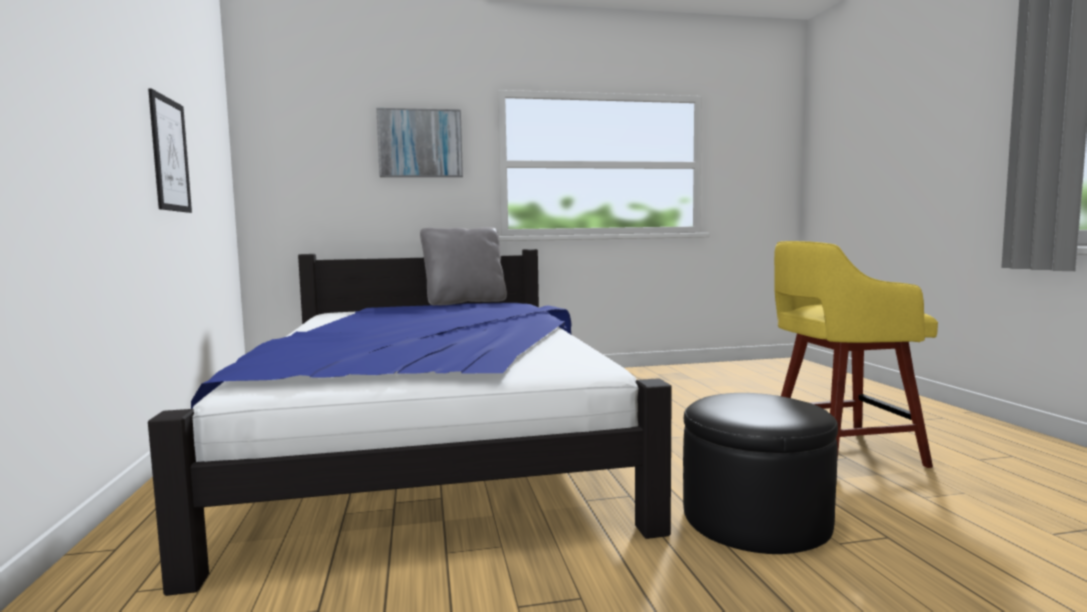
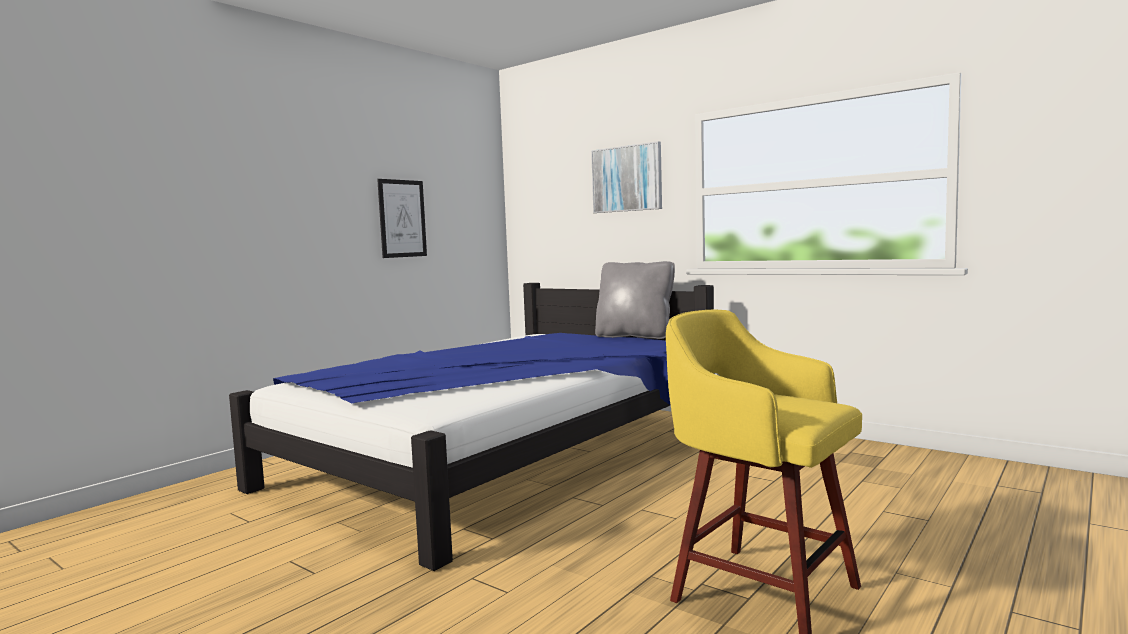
camera: 50 degrees right, 0 degrees up
(755, 519) = (508, 592): black ottoman -> none

